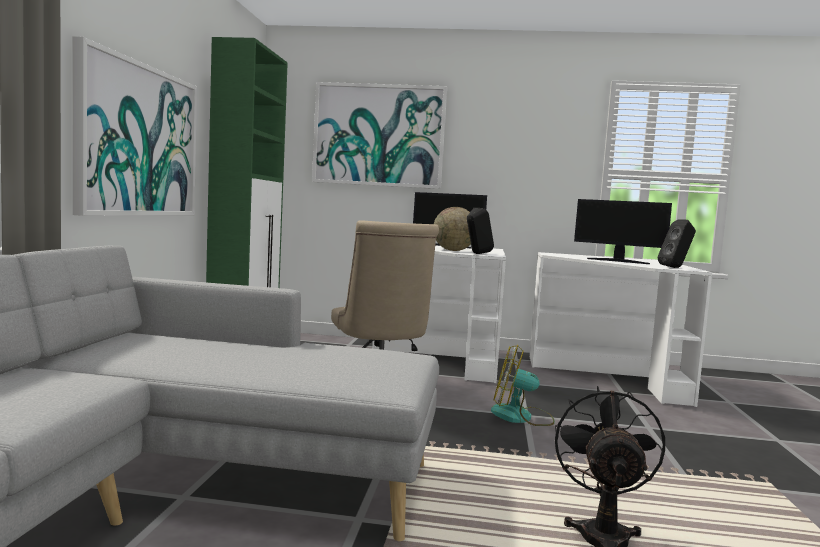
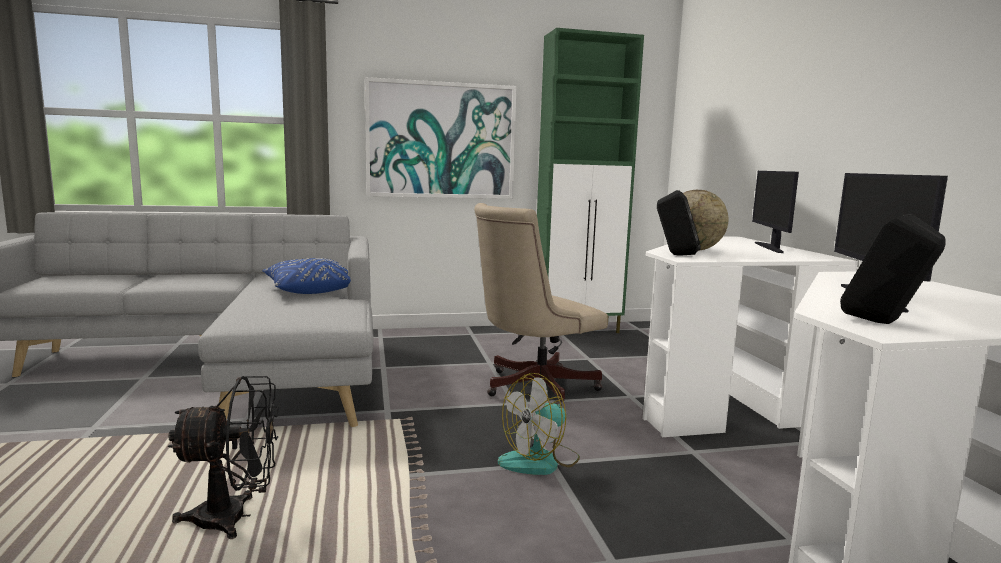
camera: 70 degrees right, 5 degrees up
(238, 349) = (309, 290): none -> blue pillow
(379, 135) = (750, 97): picture -> none
(521, 417) = (540, 461): fan -> fan turned 120 degrees counterclockwise

